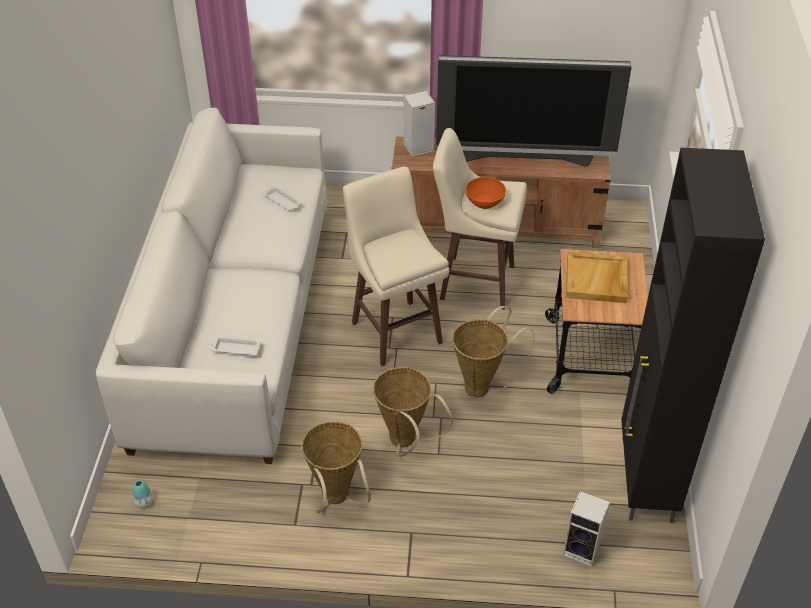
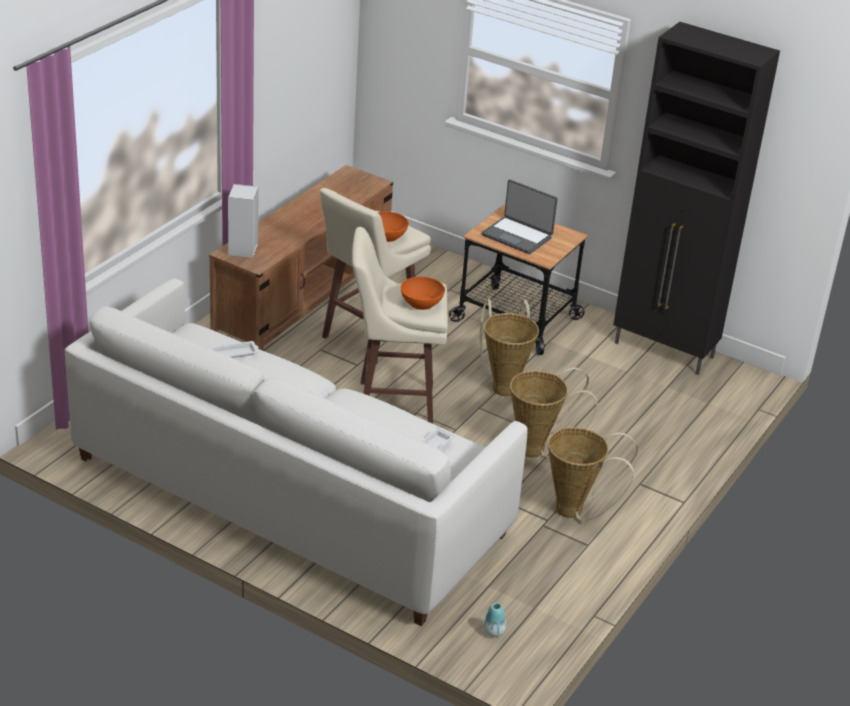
camera: 65 degrees left, 10 degrees down
(397, 258) = (422, 303): none -> orange bowl
(525, 157) = (318, 205): television -> none
(583, 550) = (712, 407): speaker -> none
(596, 280) = (517, 236): beige tray -> laptop

